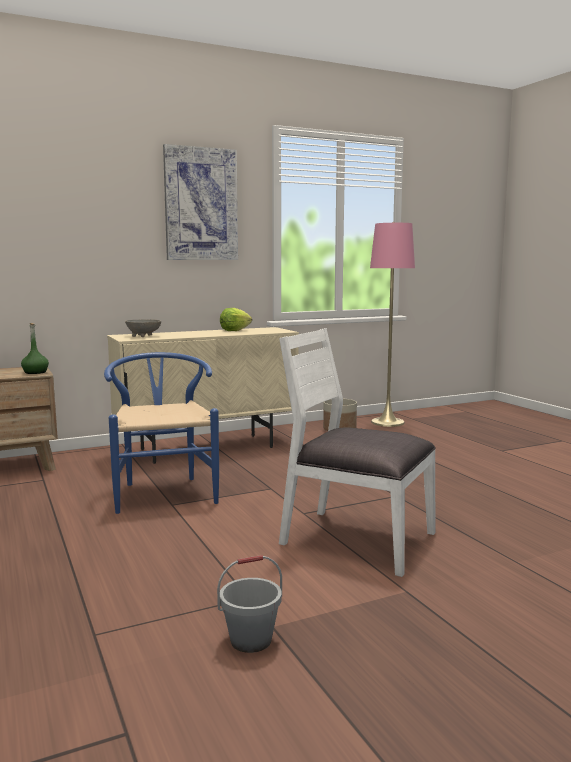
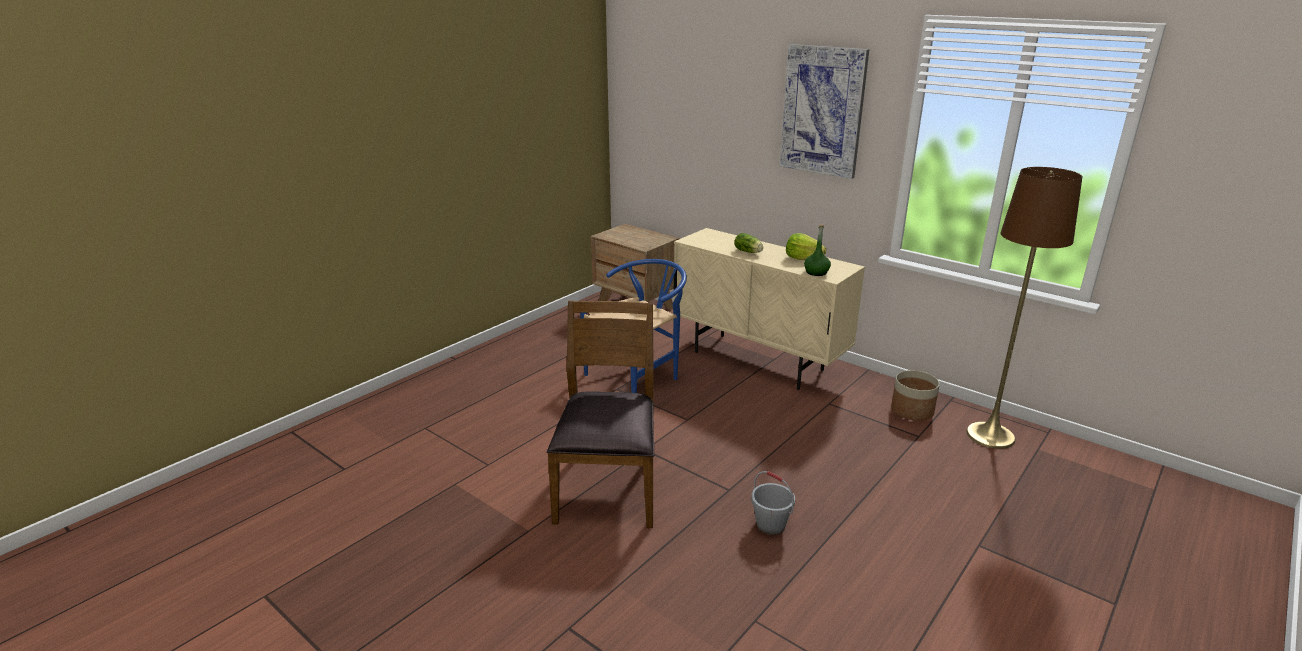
camera: 65 degrees right, 15 degrees up
(35, 372) = (648, 244): green bottle -> green bottle (816, 272)
(144, 336) = (712, 240): grey bowl -> none
(194, 334) = (749, 252): none -> lettuce
(251, 640) = (436, 480): grey bucket -> grey bucket (771, 525)
(356, 539) = (608, 487): white chair -> brown chair
(387, 422) = (990, 435): pink floor lamp -> brown floor lamp

